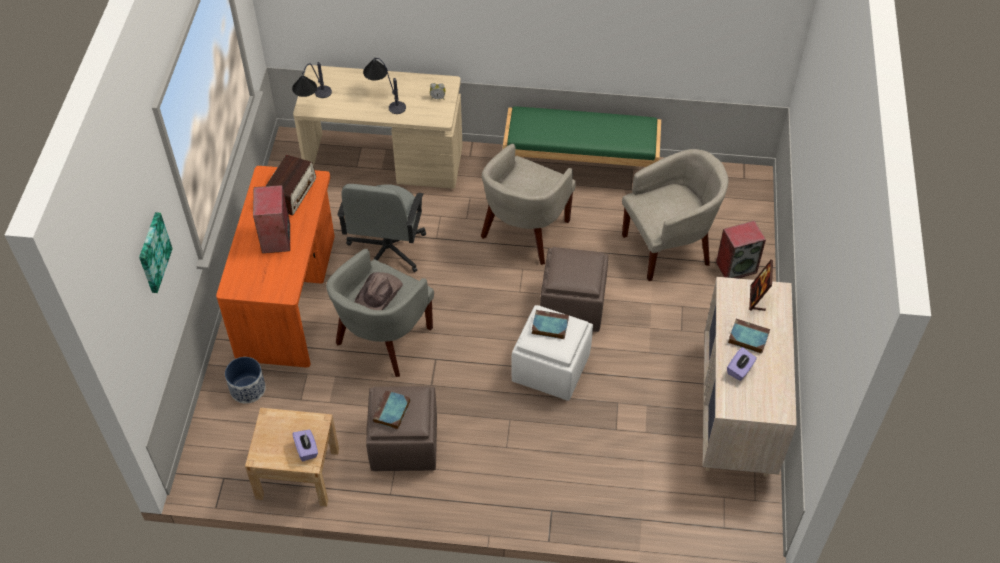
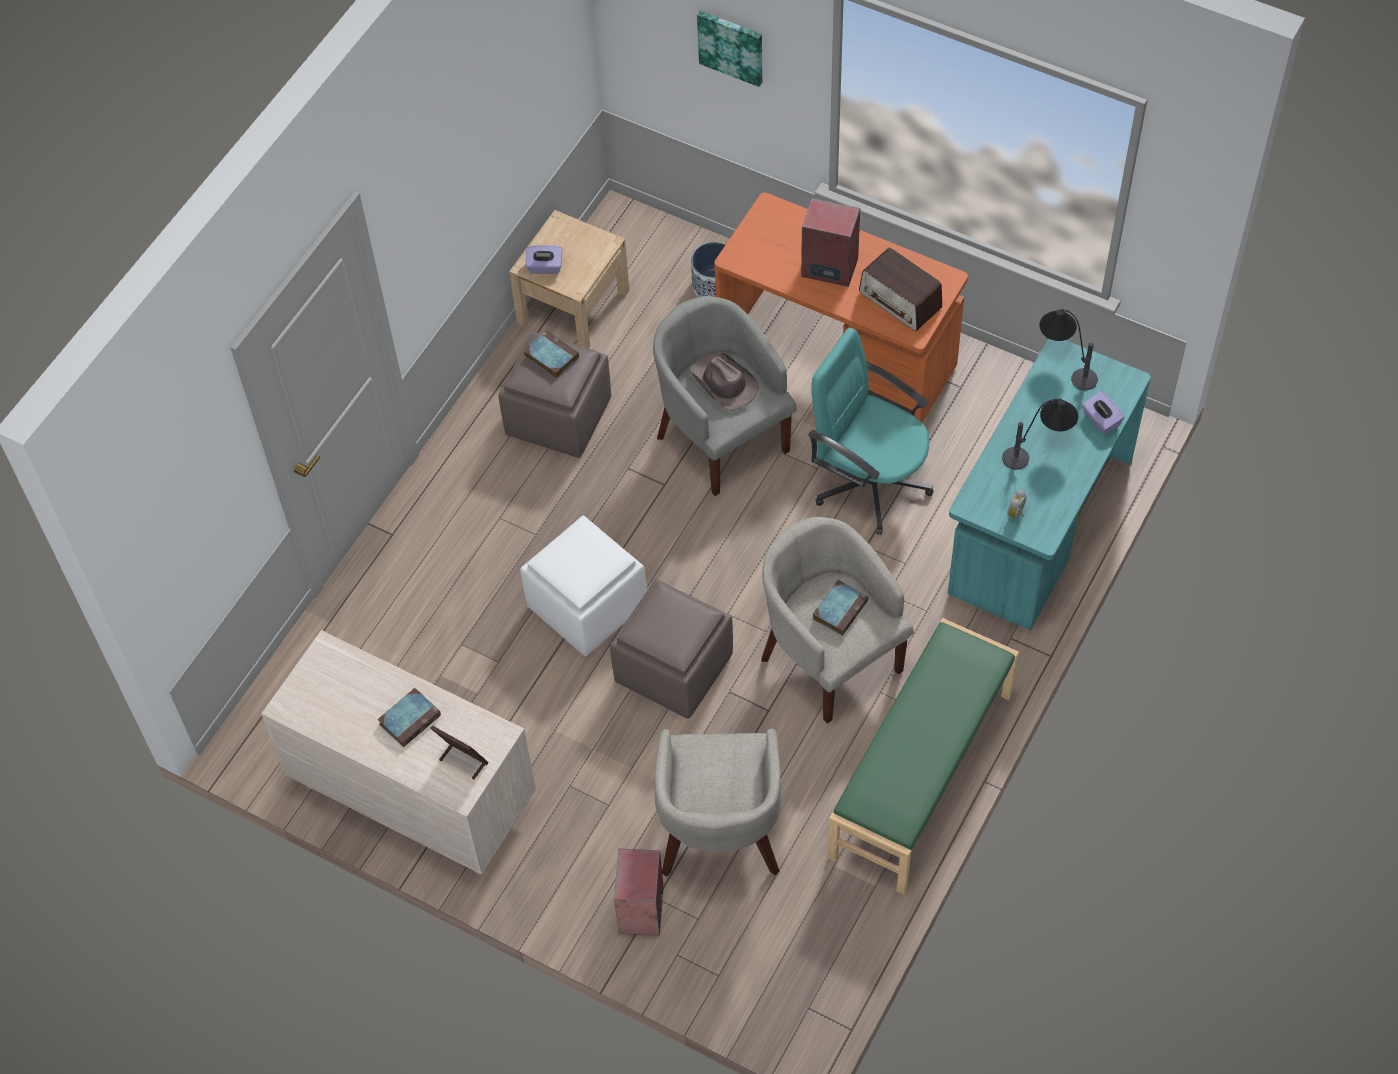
camera: 115 degrees right, 5 degrees up
(385, 163) = (1038, 526): beige desk -> turquoise desk
(386, 250) = (870, 482): grey office chair -> turquoise office chair
(549, 326) = (590, 556): book -> book (840, 609)
(740, 370) = (369, 688): purple tissue box -> purple tissue box (1101, 420)

